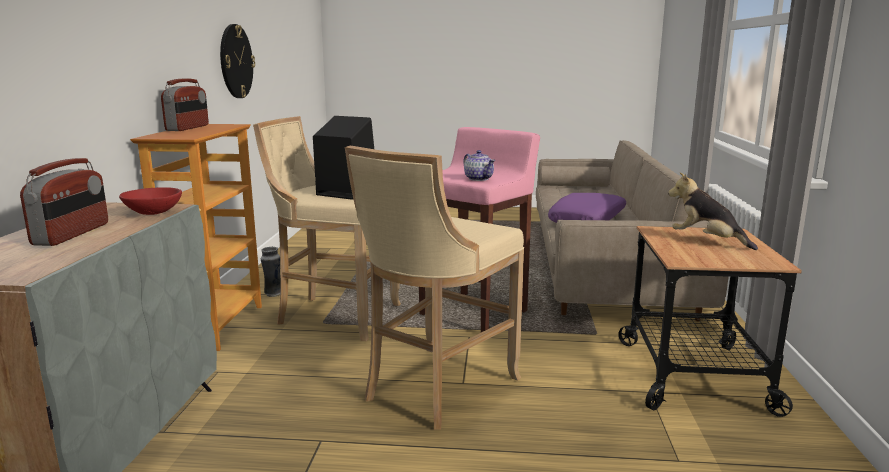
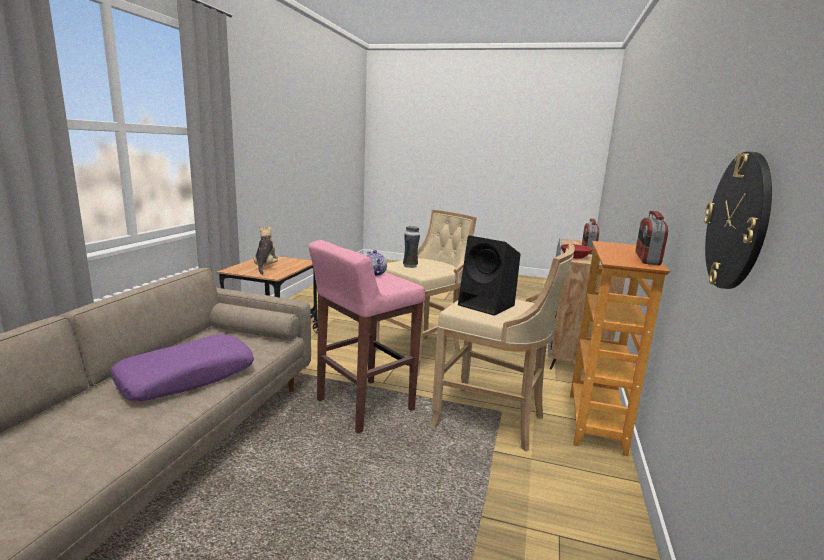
camera: 170 degrees left, 0 degrees up
(273, 294) = (575, 467): vase -> vase (410, 266)
(707, 241) = (265, 267): plush toy -> plush toy turned 150 degrees counterclockwise

